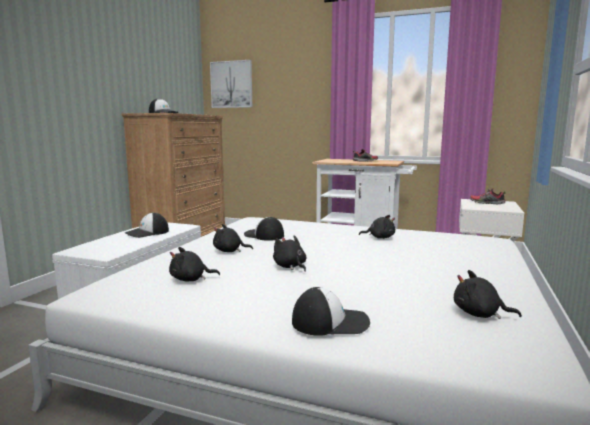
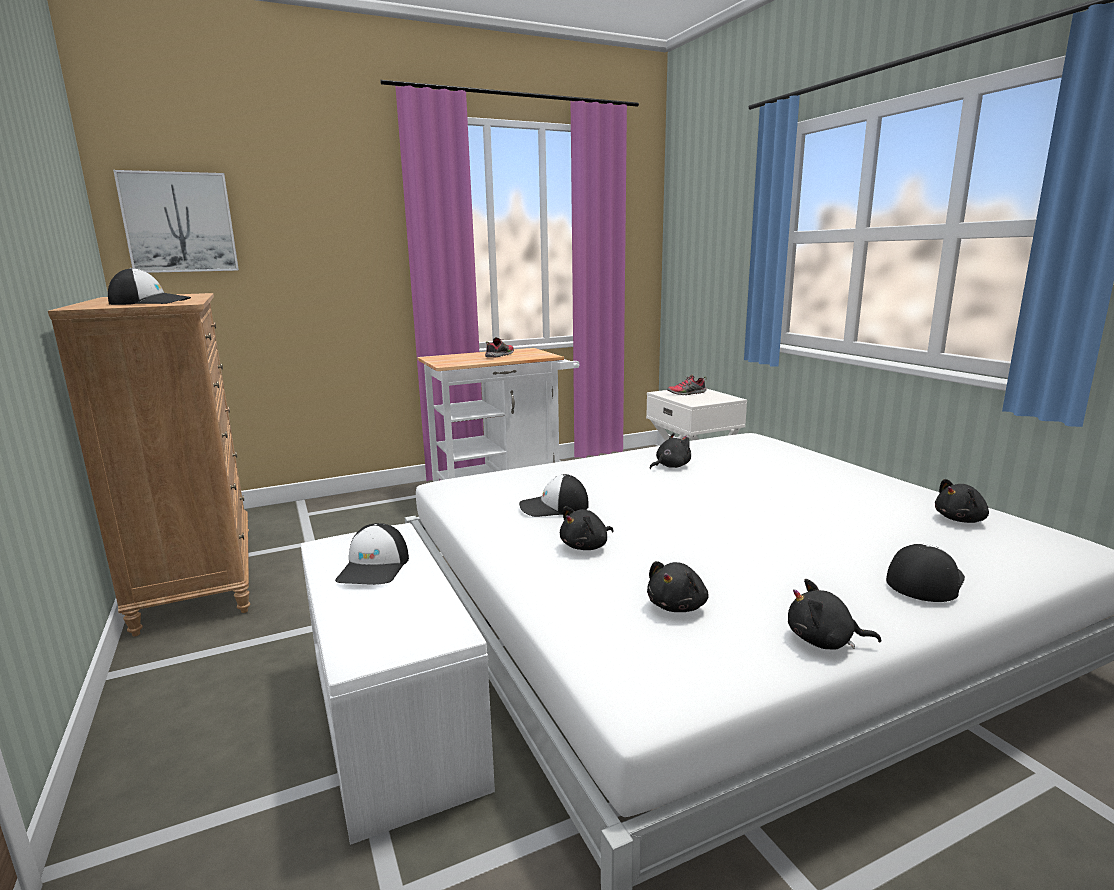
camera: 45 degrees left, 5 degrees up
(290, 267) = (714, 538): black plush toy -> black plush toy (824, 641)

